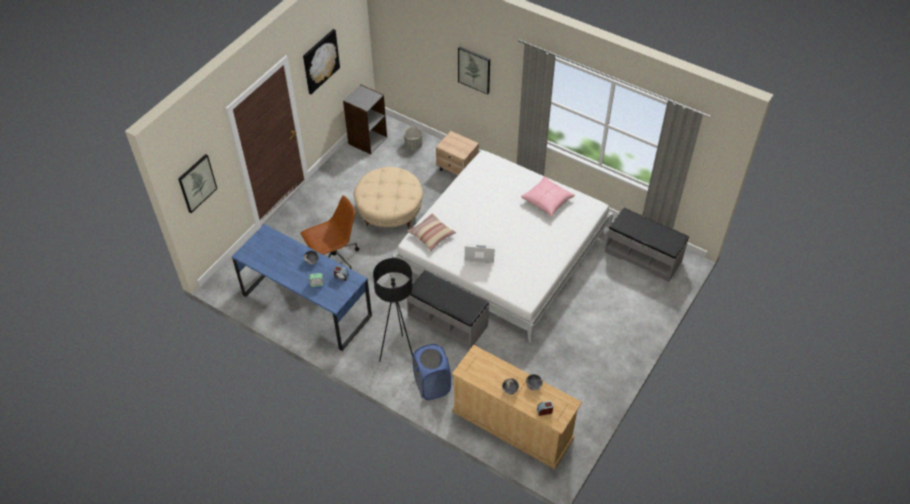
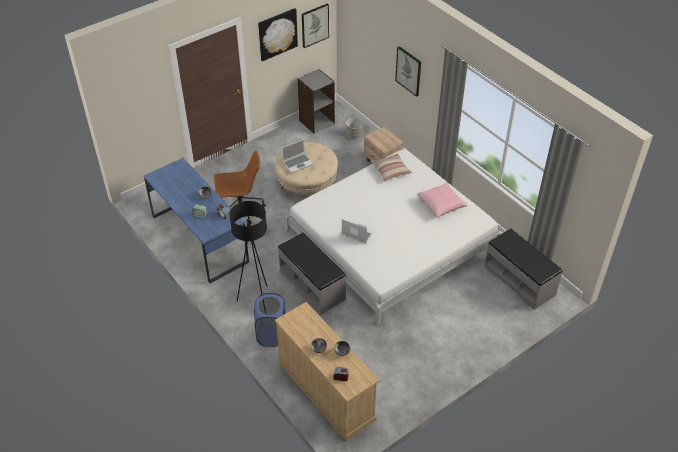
camera: 20 degrees right, 5 degrees down
(197, 183) = (129, 104): picture -> picture (314, 25)
(381, 195) = (298, 163): none -> laptop
(431, 235) = (323, 206): pillow -> pillow (391, 170)

